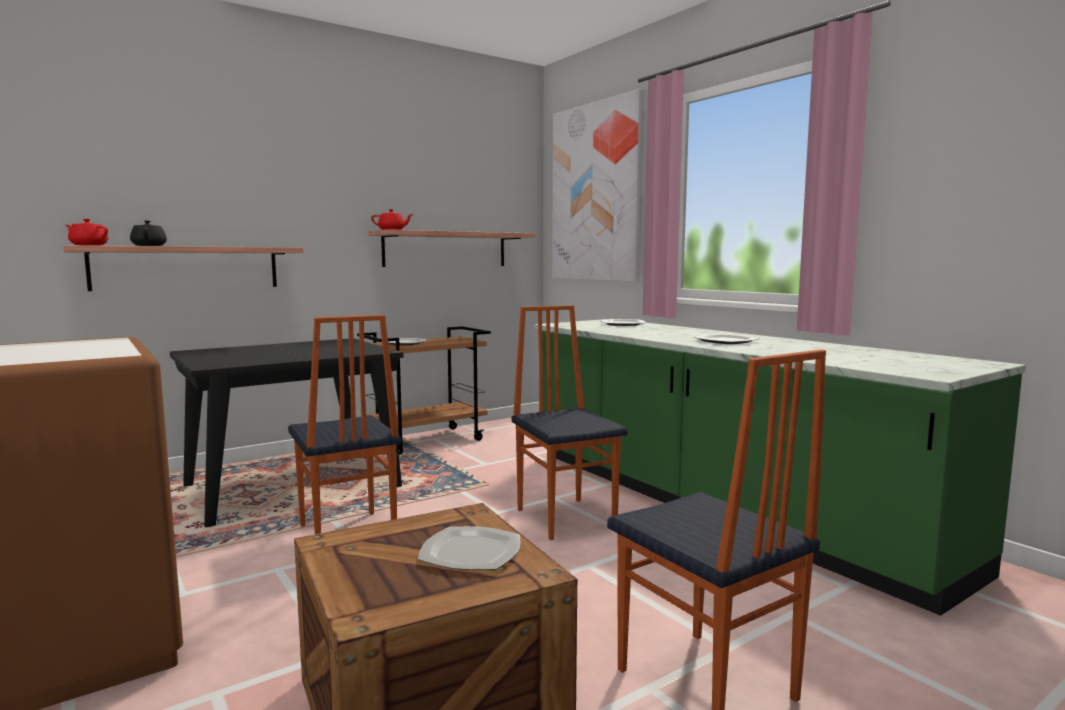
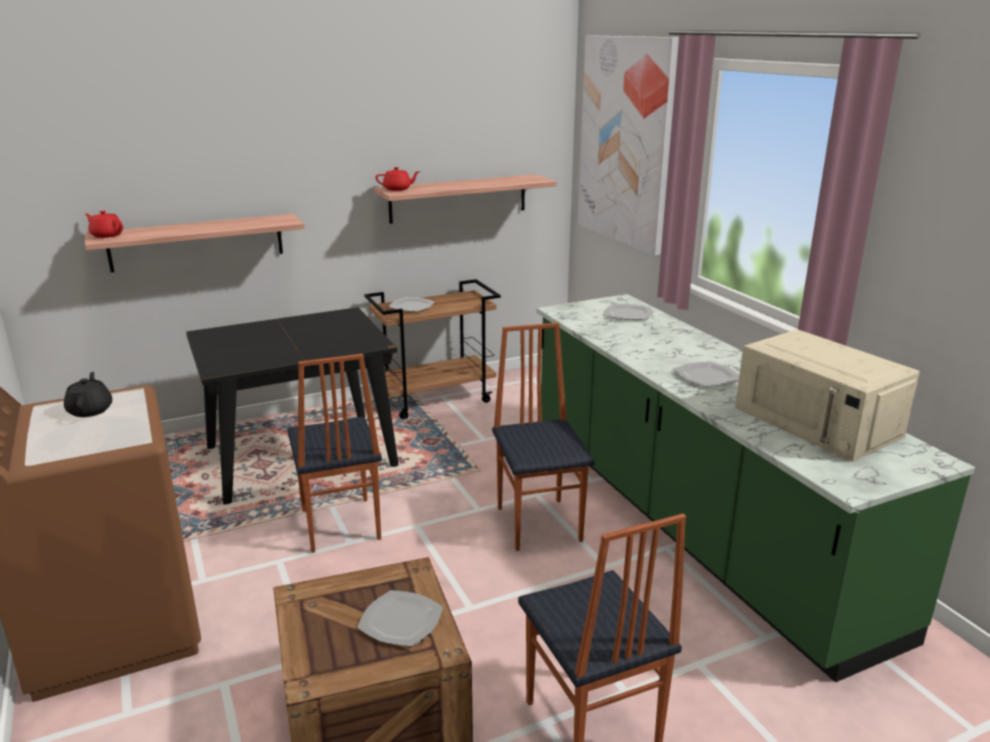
camera: 10 degrees right, 15 degrees up
(149, 246) = (160, 230): black teapot -> black teapot (91, 410)
(855, 353) = (818, 422): none -> beige microwave

